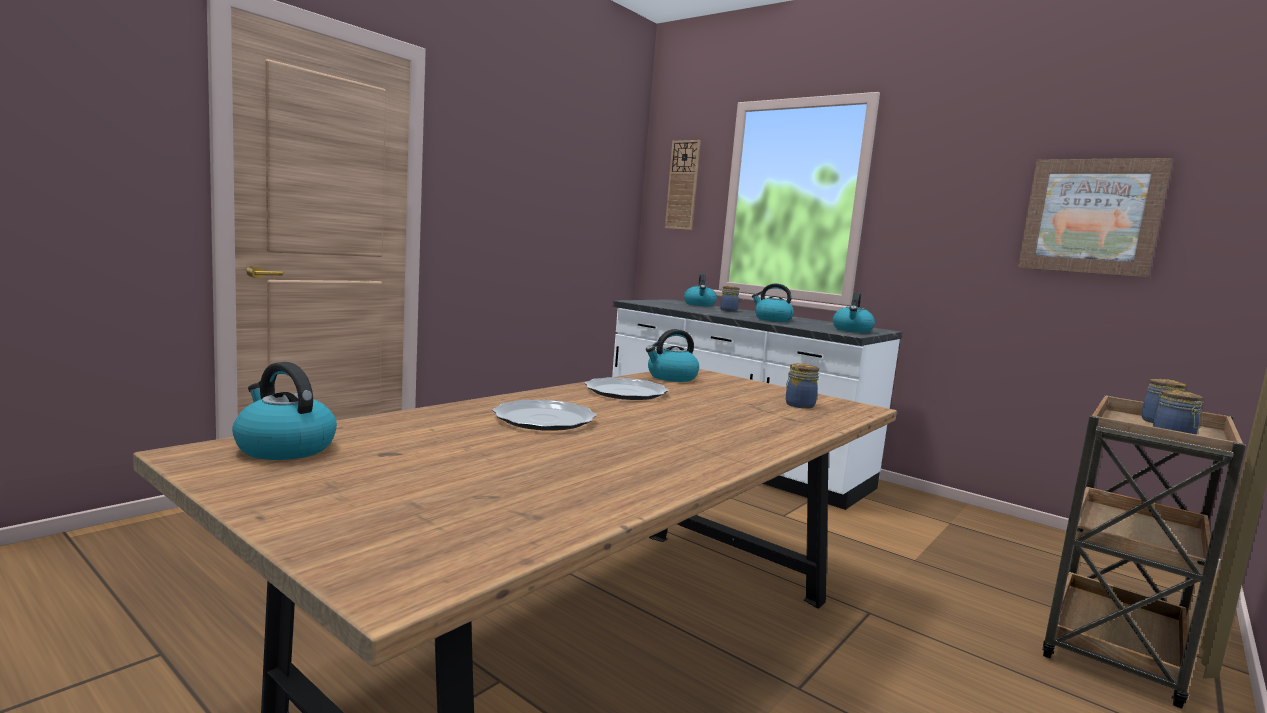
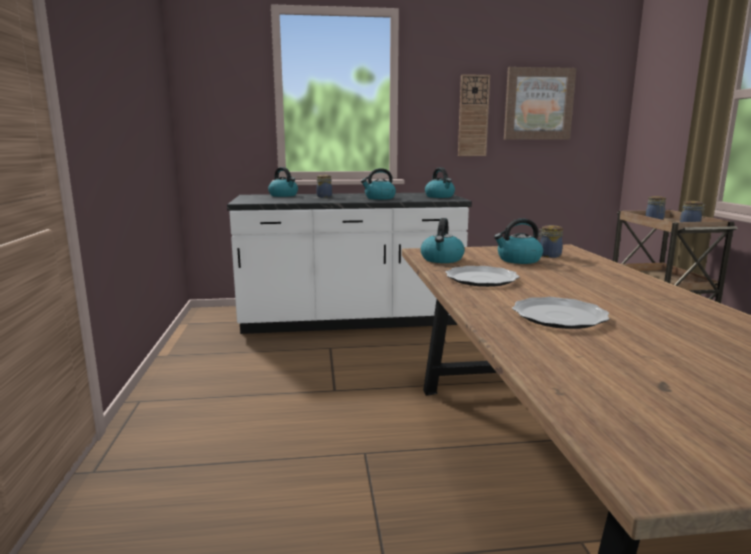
camera: 45 degrees left, 5 degrees up
(284, 448) = (637, 426): kettle -> kettle (518, 260)
(683, 185) = (221, 83): wall clock -> wall clock (473, 116)

